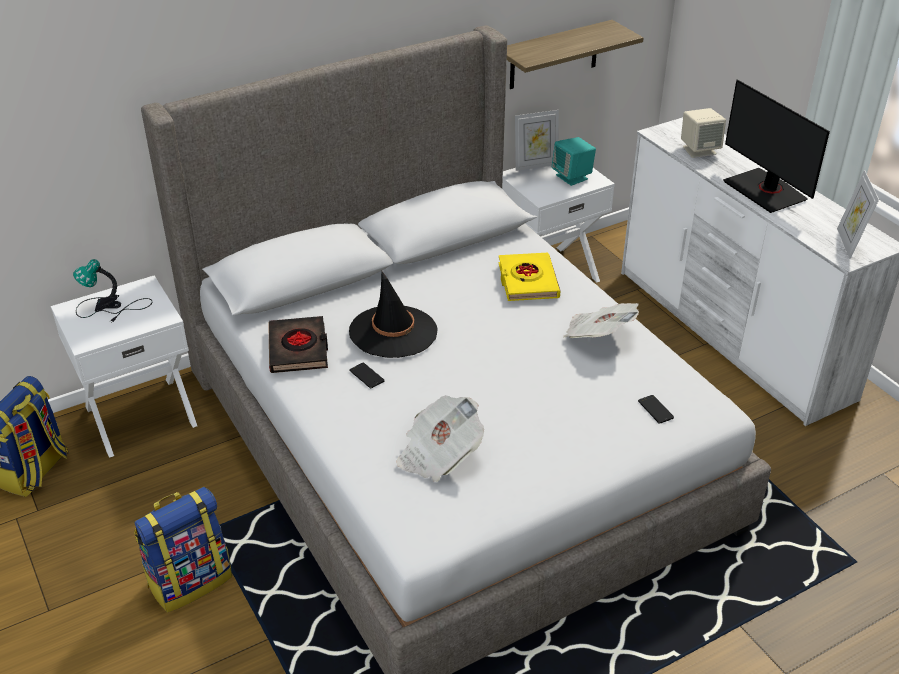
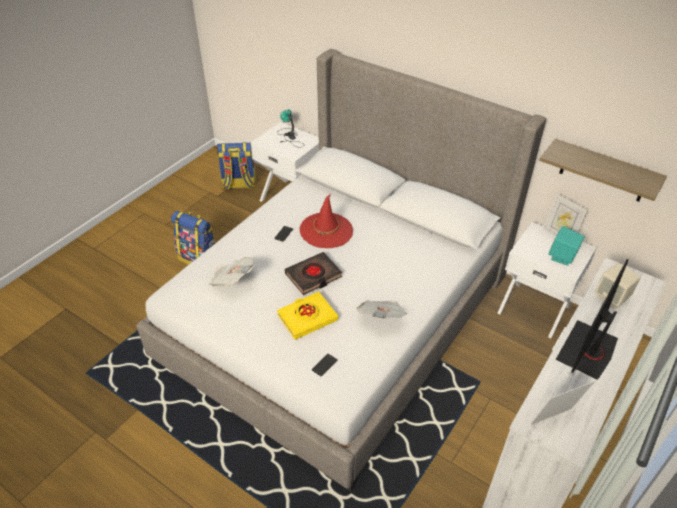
camera: 65 degrees right, 5 degrees up
(298, 349) = (291, 203): black book -> black book (313, 276)
(393, 332) = (326, 230): black hat -> red hat
(527, 281) = (415, 269): yellow book -> yellow book (307, 318)

